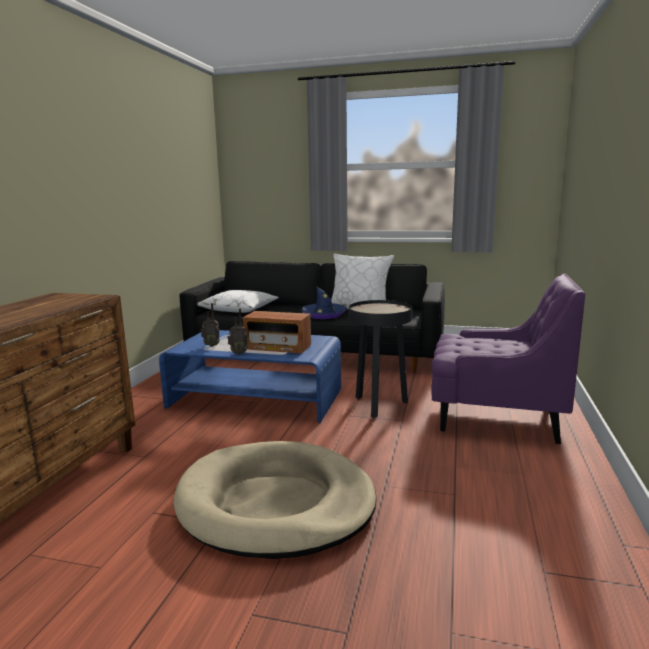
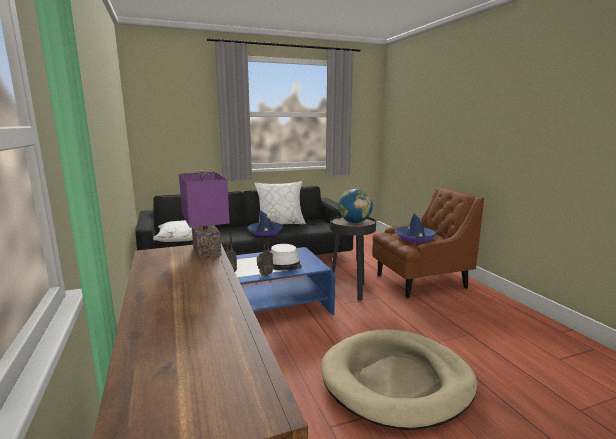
camera: 35 degrees left, 0 degrees up
(87, 300) = (209, 251): none -> purple table lamp
(278, 348) = (285, 264): radio -> white hat
(383, 309) = (354, 222): none -> globe
(477, 345) = (415, 237): none -> blue hat
(495, 417) = (420, 281): purple armchair -> brown armchair

